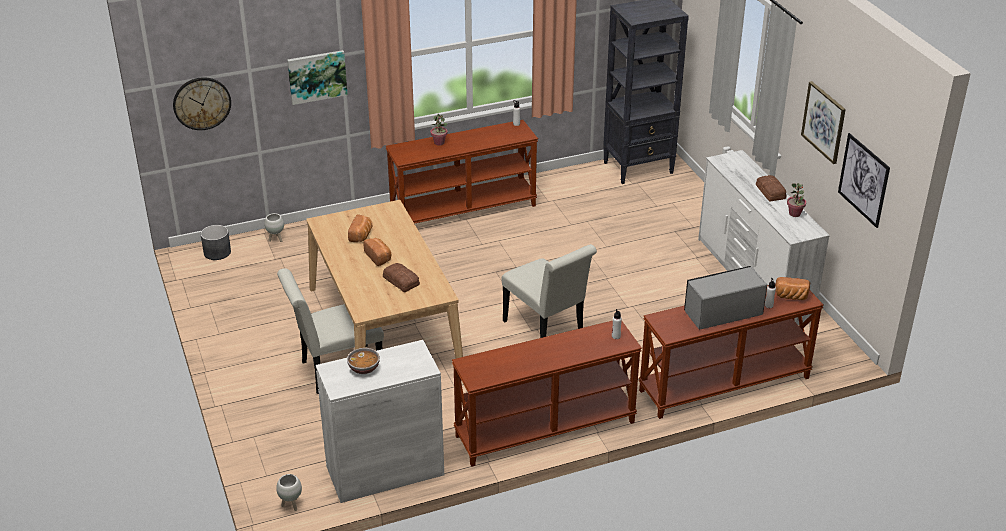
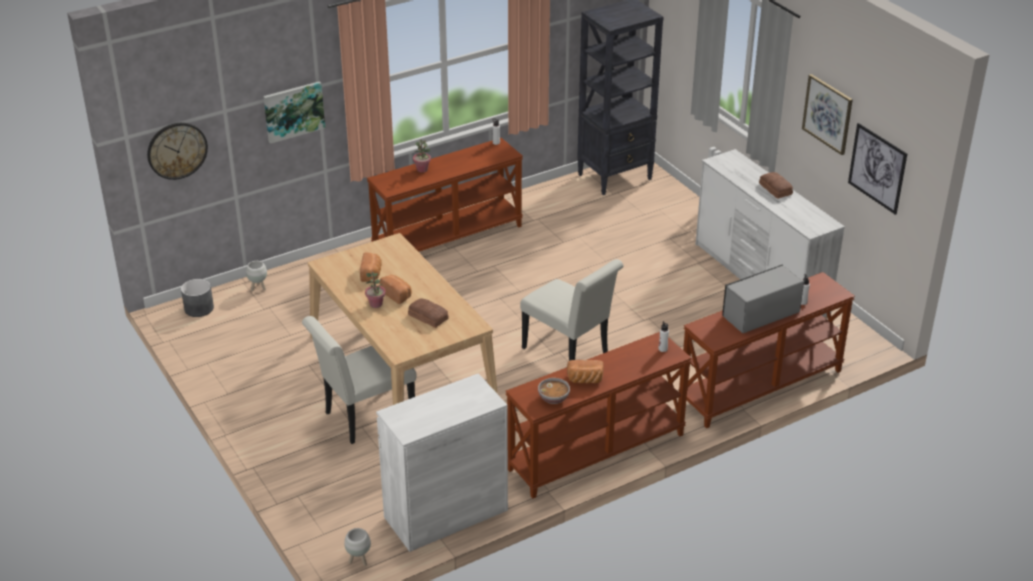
camera: 10 degrees left, 0 degrees up
(364, 368) = (428, 409): bowl -> bowl (554, 398)
(791, 297) = (821, 291): bread -> bread (585, 380)
(794, 214) = (805, 208): potted plant -> potted plant (376, 304)

